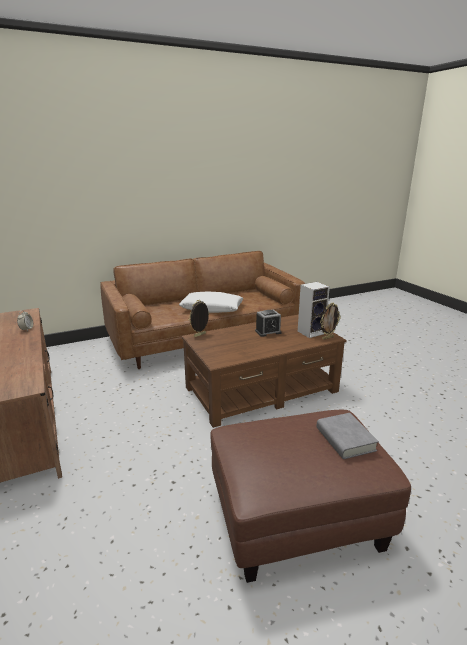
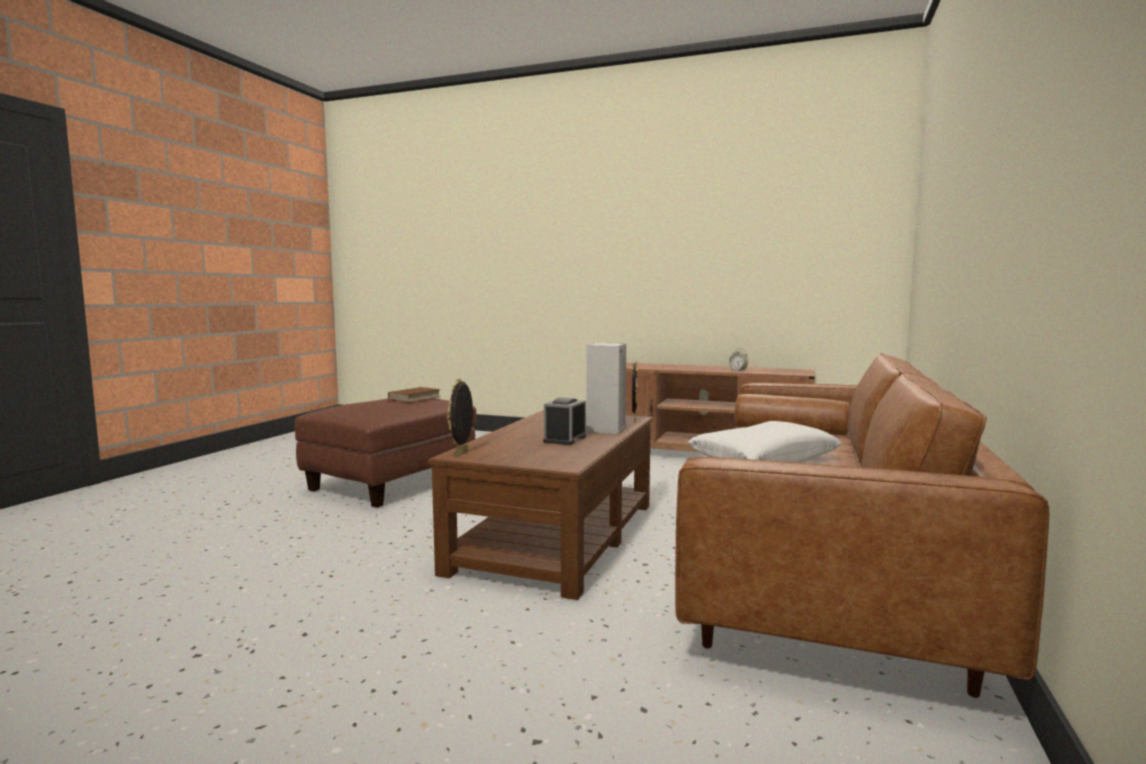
camera: 135 degrees right, 15 degrees down
(266, 450) = (414, 398): none -> brown book
(311, 332) = (501, 453): speaker -> speaker (606, 430)
(345, 439) = (357, 409): grey book -> none

